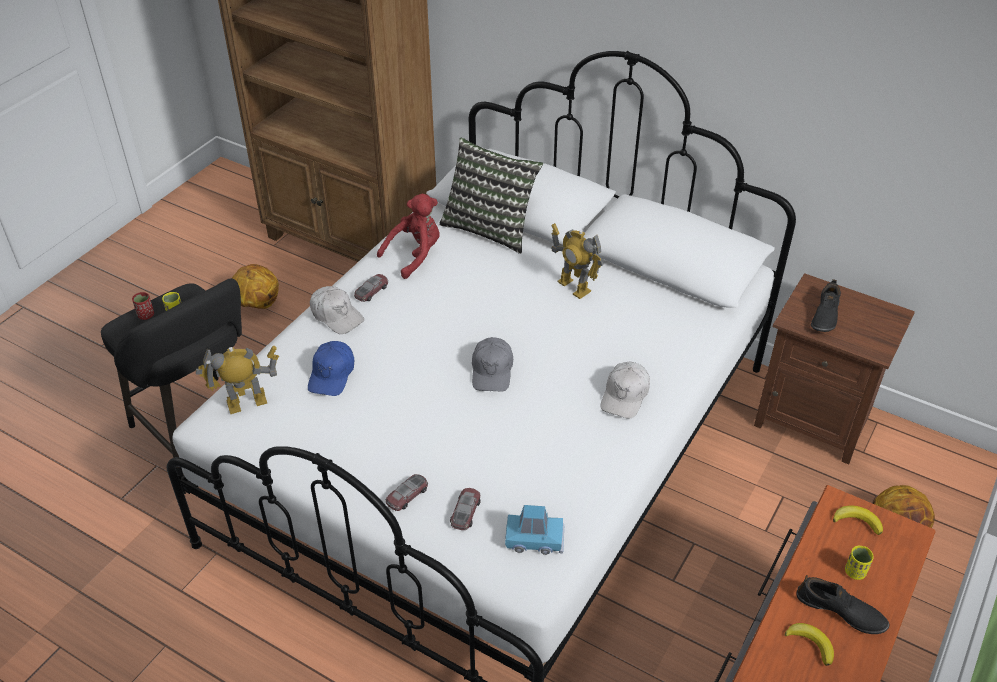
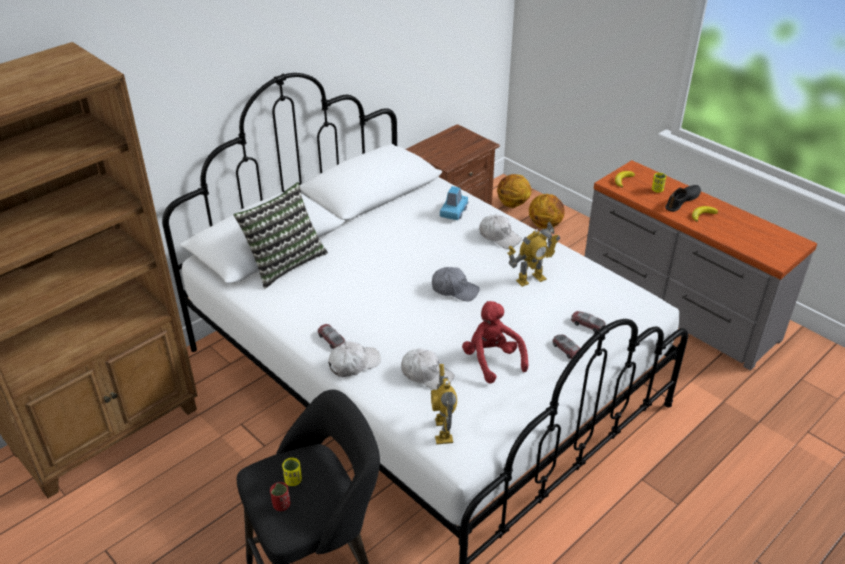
camera: 75 degrees left, 5 degrees down
(257, 304) = (154, 518): basketball -> basketball (512, 205)
(332, 374) = (426, 374): blue cap -> white cap
(415, 255) = (297, 308): red plush toy -> red plush toy (492, 360)
(535, 539) = (616, 298): blue toy car -> blue toy car (453, 211)
(573, 287) = (380, 236): toy robot -> toy robot (530, 279)
(824, 315) = (447, 152): black shoe -> none

